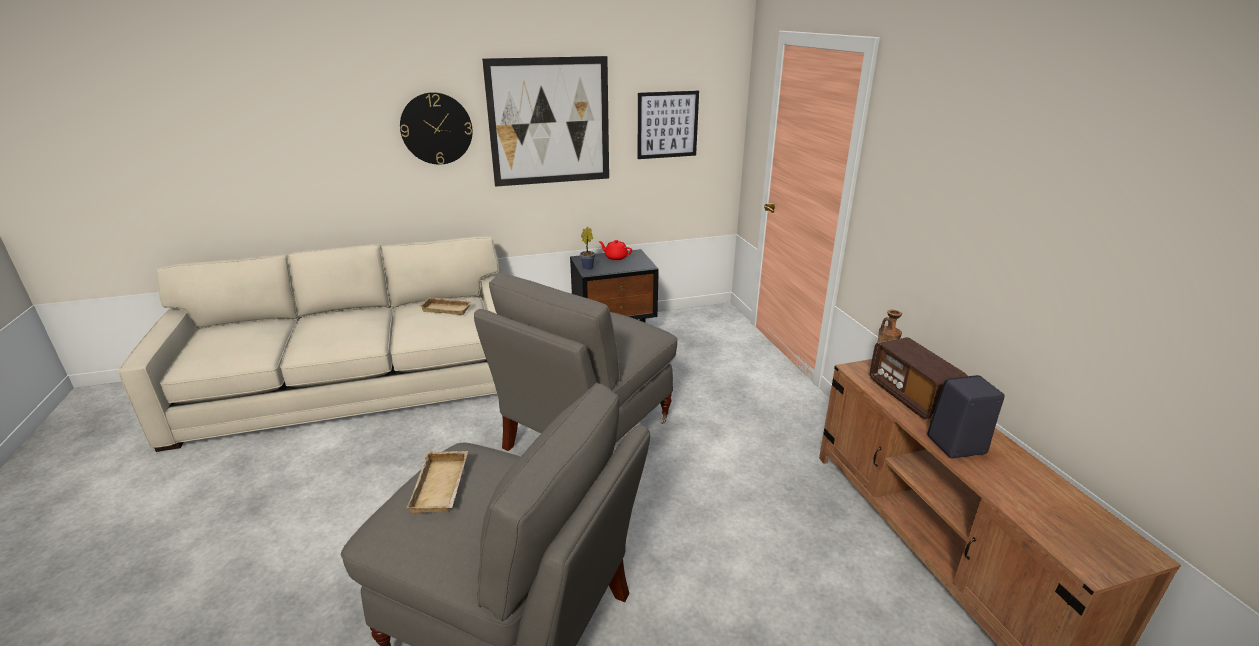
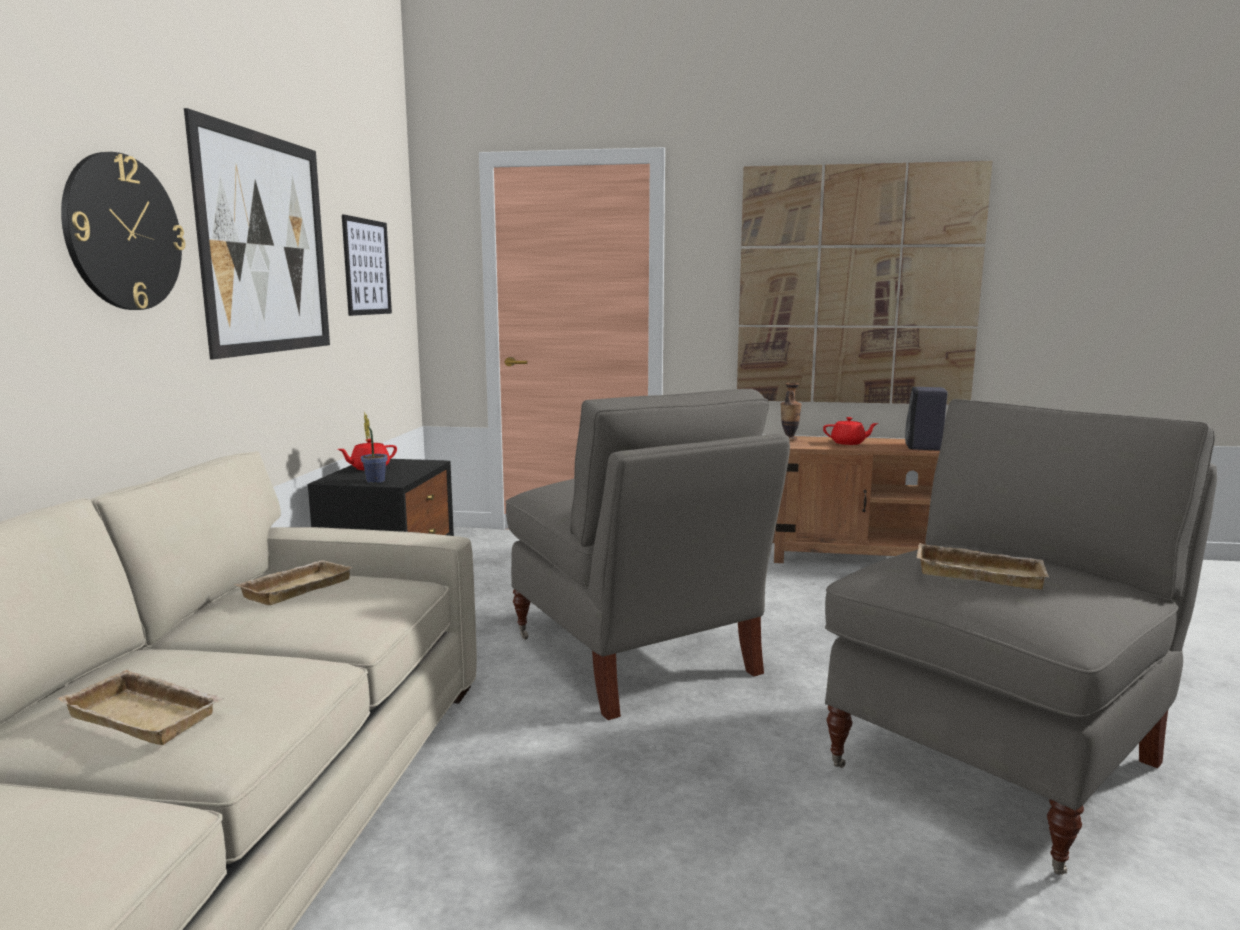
camera: 65 degrees left, 15 degrees down
(320, 330) = (149, 715): none -> beige tray
(911, 397) = (848, 443): radio -> red teapot
(997, 234) = (857, 286): none -> picture

